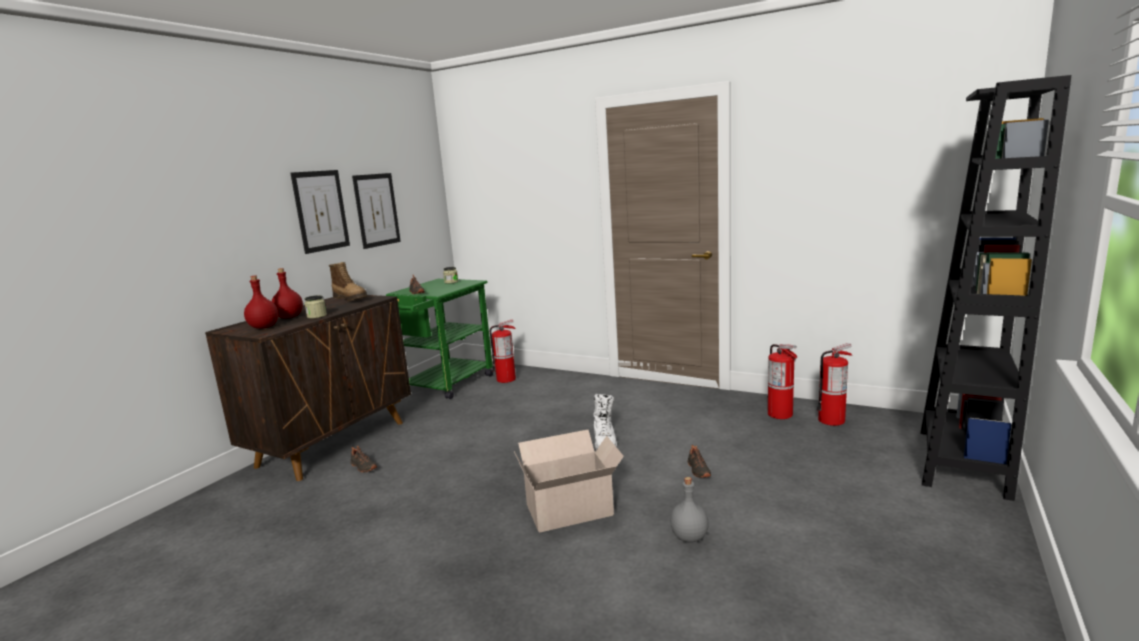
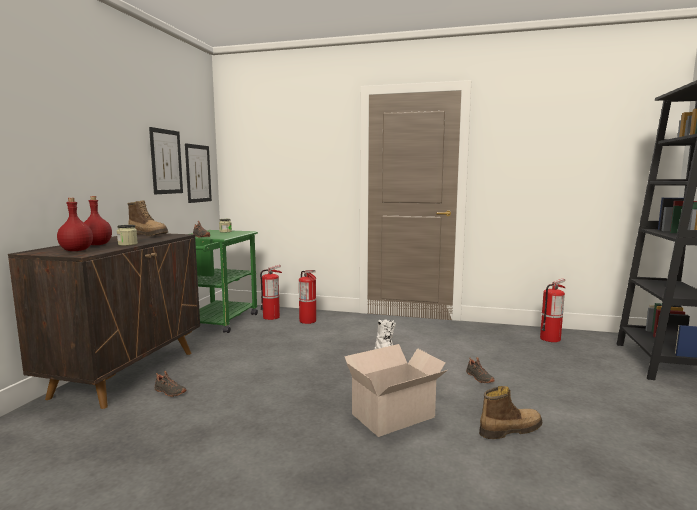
camera: 15 degrees left, 5 degrees down
(321, 211) = (122, 153): picture -> picture (198, 173)
(688, 537) = (509, 430): grey bottle -> boot
(780, 414) = (510, 336): fire extinguisher -> fire extinguisher (308, 321)

